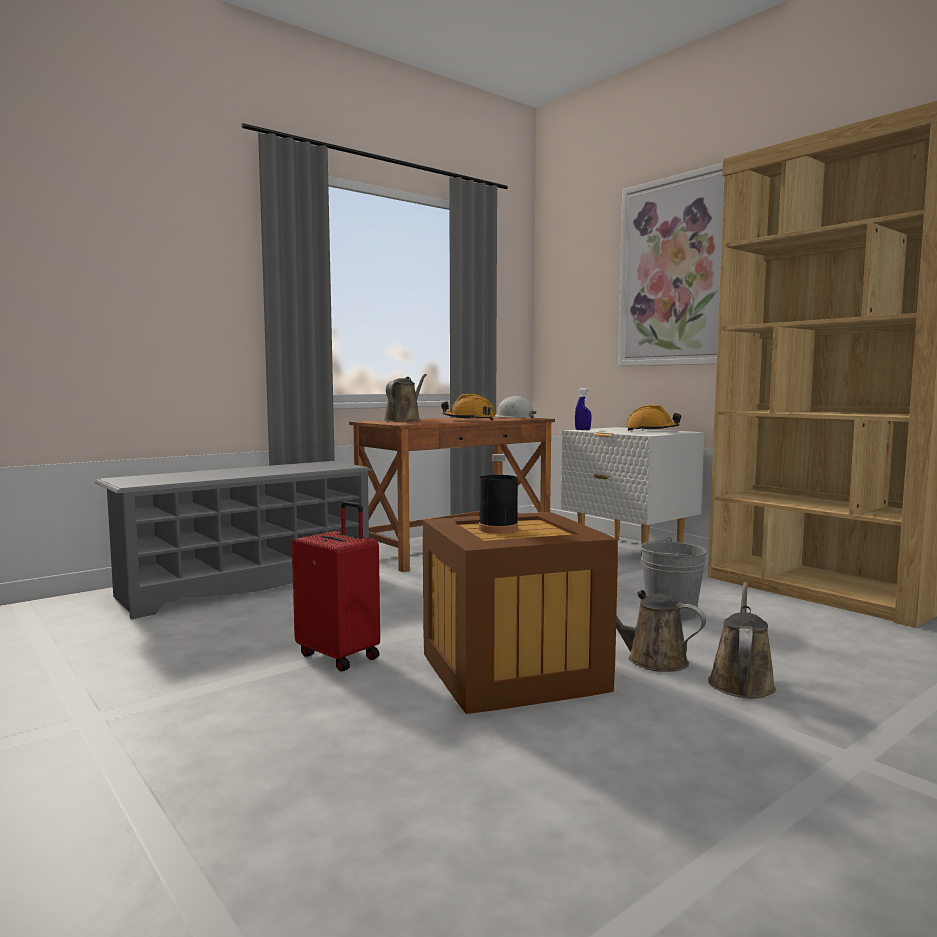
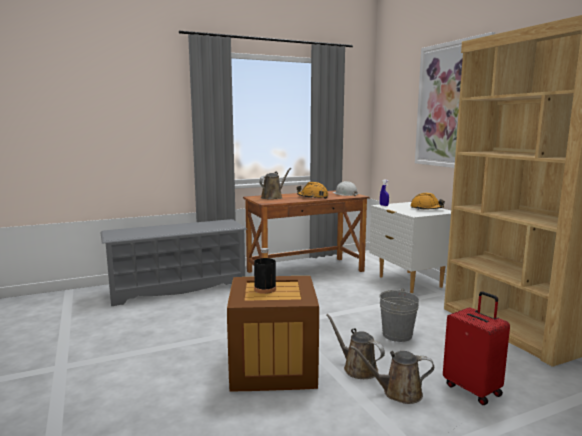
camera: 15 degrees right, 5 degrees up
(340, 655) = (193, 343): red suitcase -> red suitcase (473, 389)
(741, 682) = (398, 392): brown watering can -> brown watering can turned 120 degrees counterclockwise

